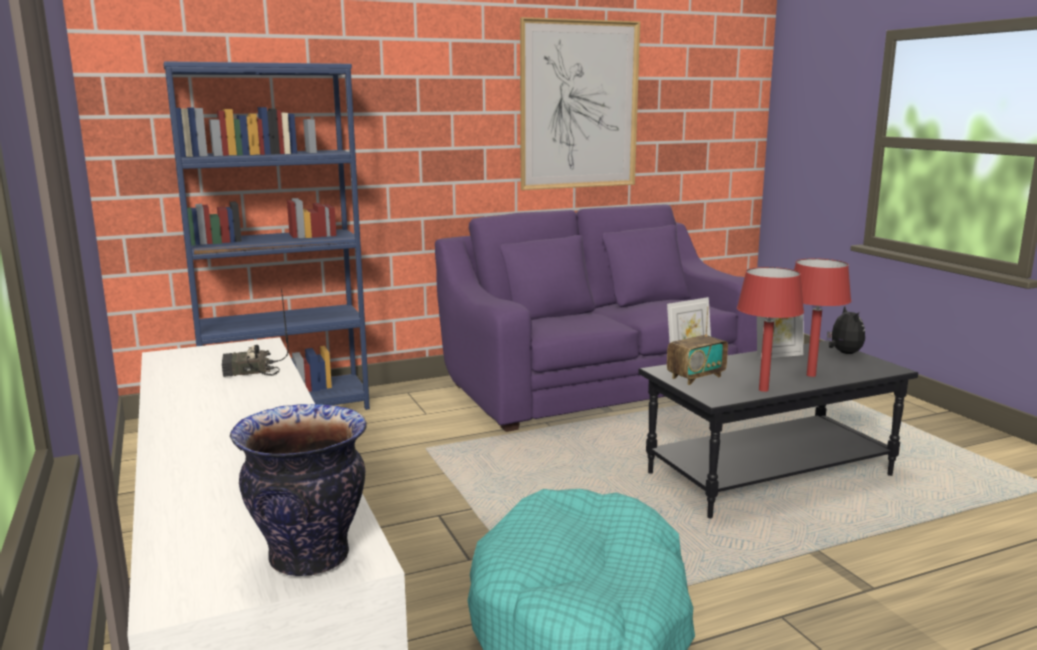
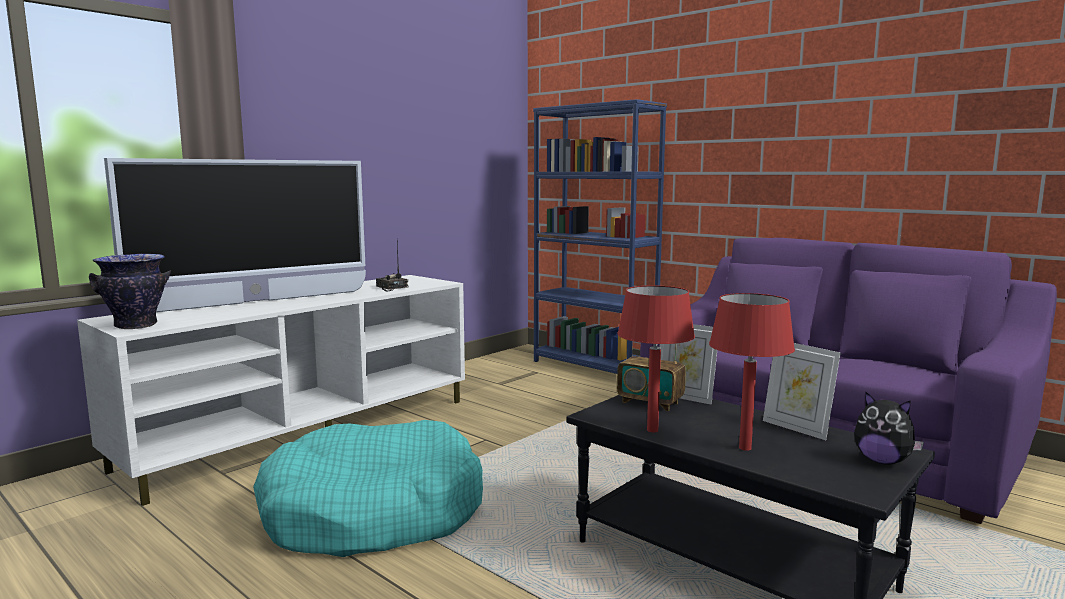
camera: 65 degrees right, 5 degrees down
(212, 458) = (255, 301): none -> television
(579, 105) = (912, 127): picture -> none
(843, 353) = (882, 461): plush toy -> plush toy turned 75 degrees clockwise

